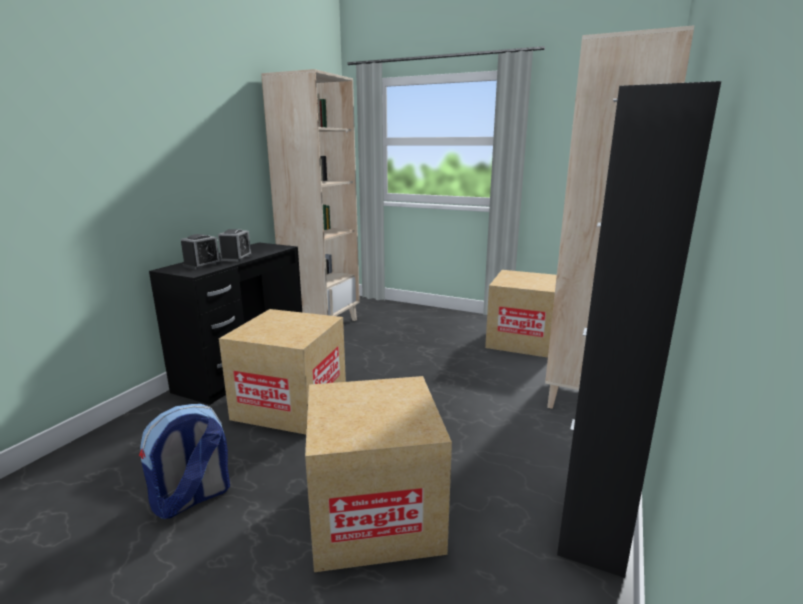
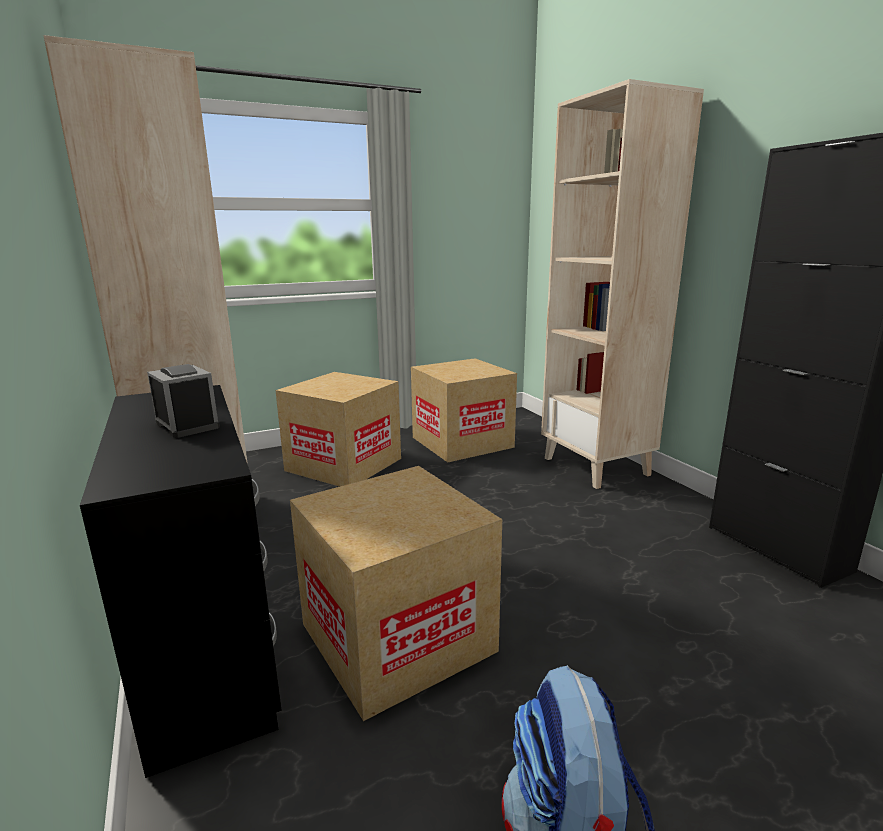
camera: 50 degrees left, 0 degrees up
(202, 265) = (169, 454): alarm clock -> none
(375, 514) = (712, 665): cardboard box -> cardboard box (344, 464)

